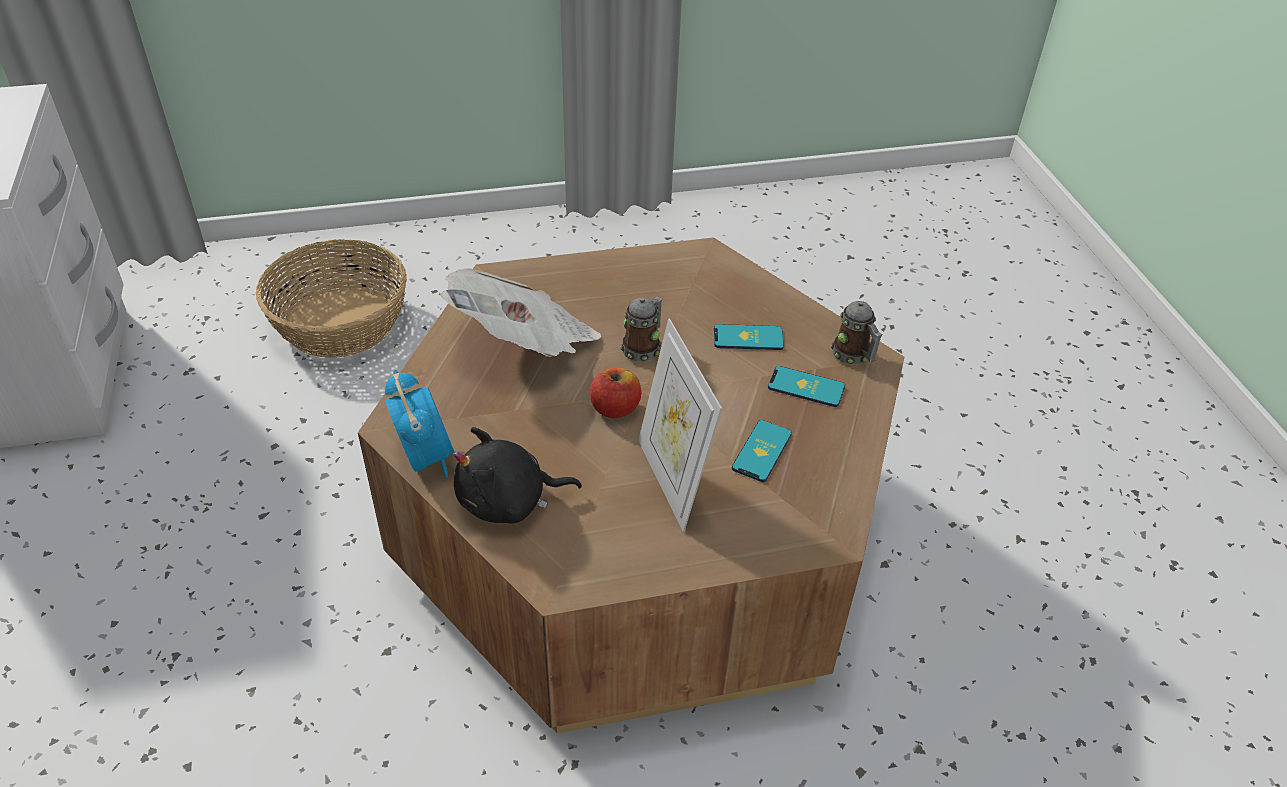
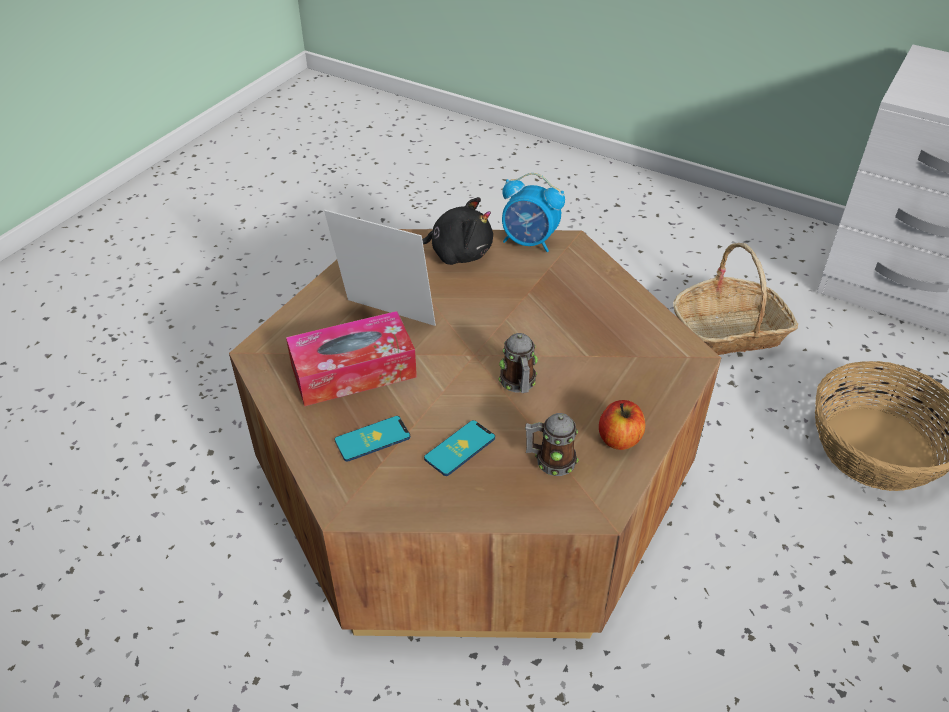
camera: 135 degrees right, 0 degrees up
(240, 467) = (729, 332): none -> basket
(509, 502) = (456, 253): black plush toy -> black plush toy turned 60 degrees clockwise
(525, 343) = (590, 330): newspaper -> none
(615, 408) = (475, 332): apple -> apple (619, 439)
(762, 451) = (353, 371): phone -> tissue box
(854, 356) = (363, 496): mug -> mug (550, 461)

